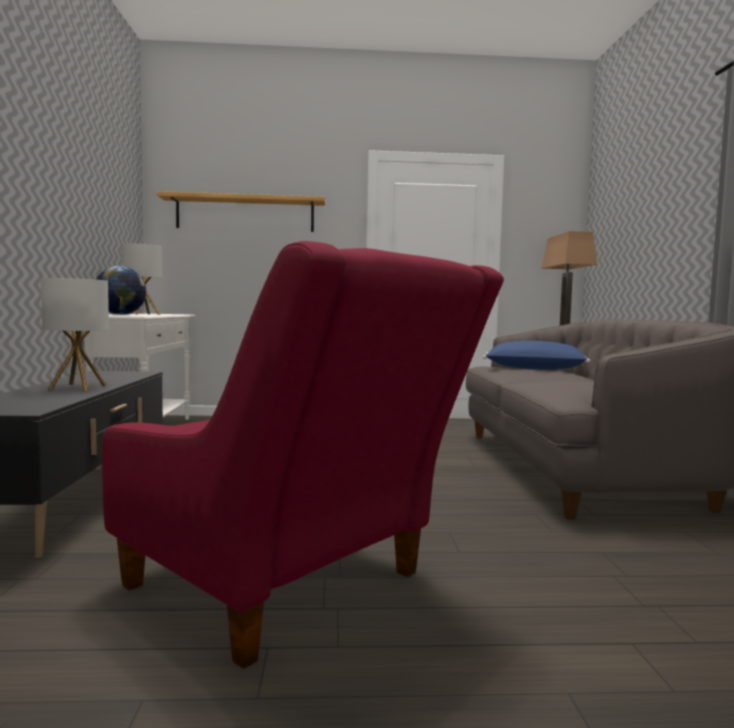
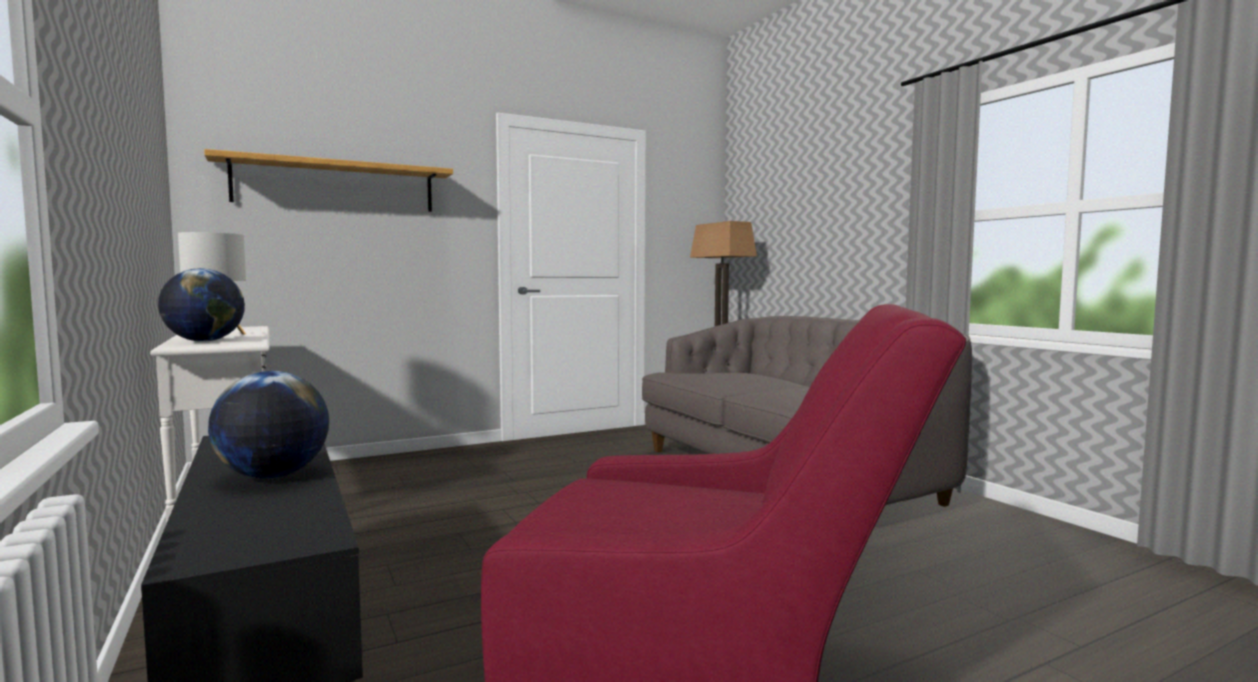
camera: 25 degrees left, 0 degrees up
(77, 387) = (273, 476): table lamp -> globe
(534, 369) = (724, 373): blue pillow -> none

